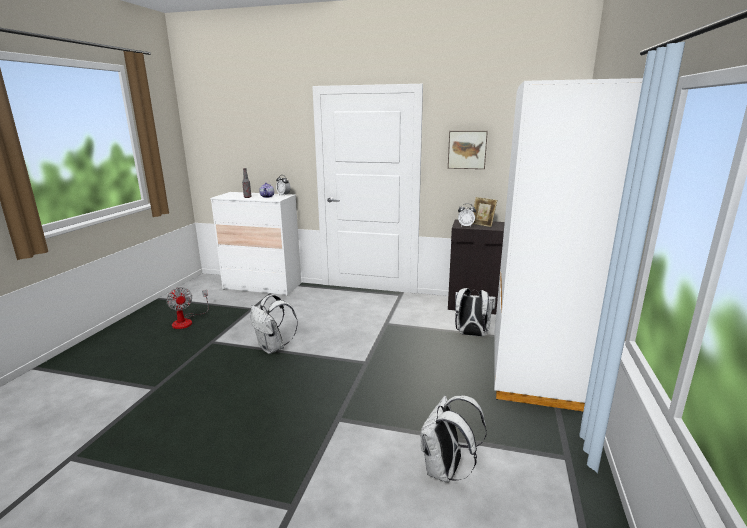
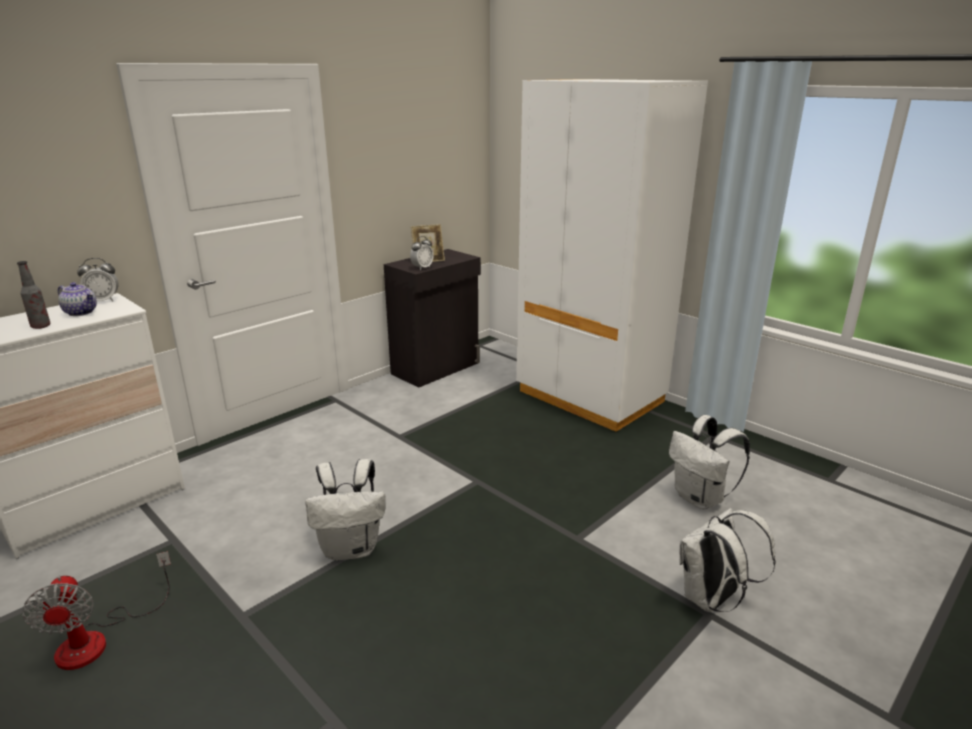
camera: 60 degrees left, 5 degrees up
(187, 321) = (98, 639): fan -> fan turned 75 degrees clockwise
(467, 149) = (385, 162): picture -> none
(471, 334) = (490, 397): white backpack -> white backpack (712, 600)

